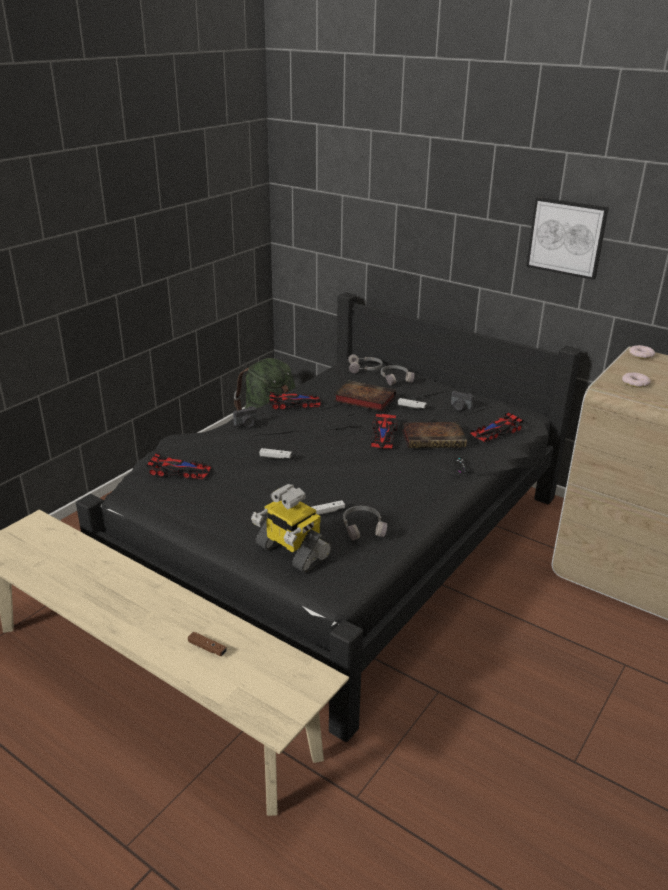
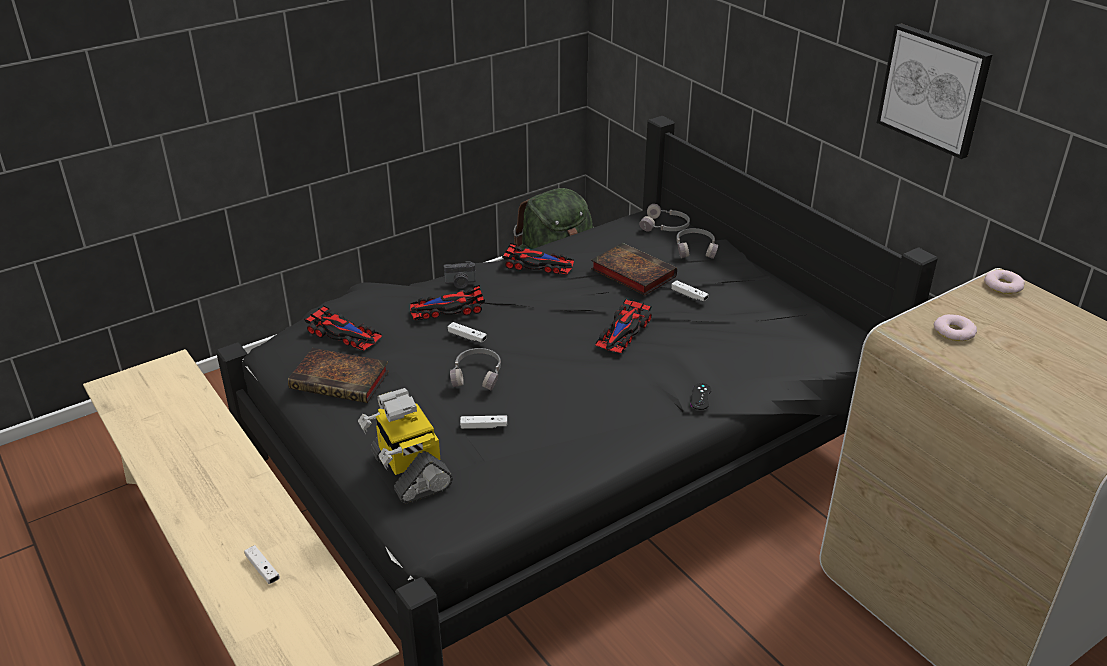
camera: 20 degrees right, 5 degrees up
(207, 648) = (262, 569): brown game controller -> white game controller
(363, 527) = (514, 458): grey headphones -> grey headphones (478, 374)
(435, 438) = (690, 349): book -> book (342, 380)
(460, 407) = (756, 308): camera -> none
(495, 432) = (783, 355): toy car -> toy car (447, 309)

